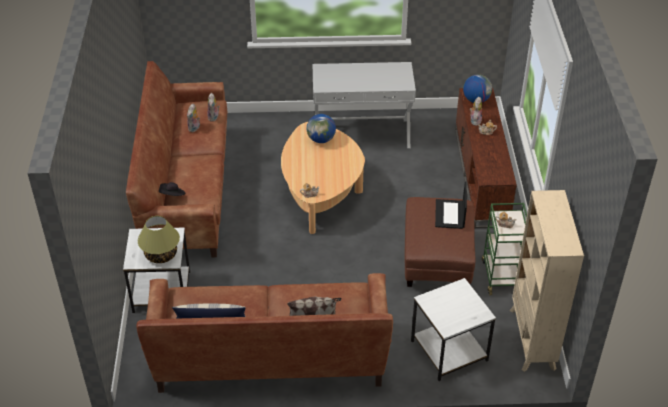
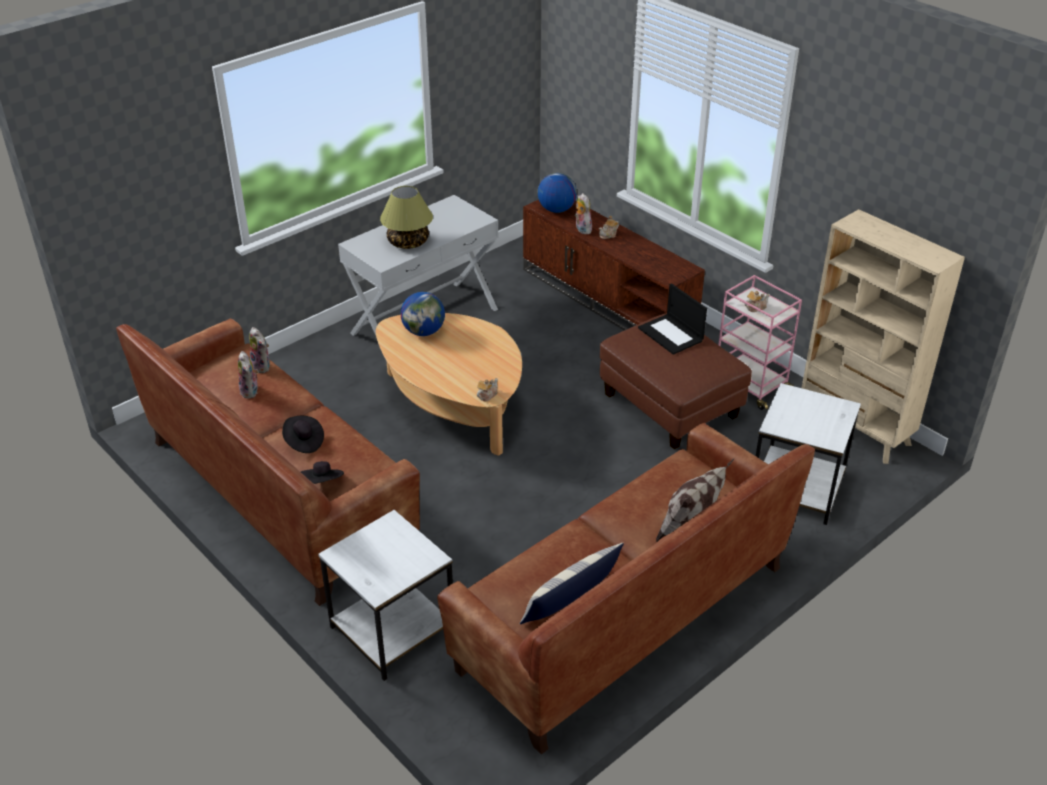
camera: 40 degrees left, 5 degrees down
(161, 254) = (405, 559): table lamp -> table lamp (407, 242)
(187, 169) = (303, 442): none -> black hat
(501, 276) = (750, 386): green cart -> pink cart

